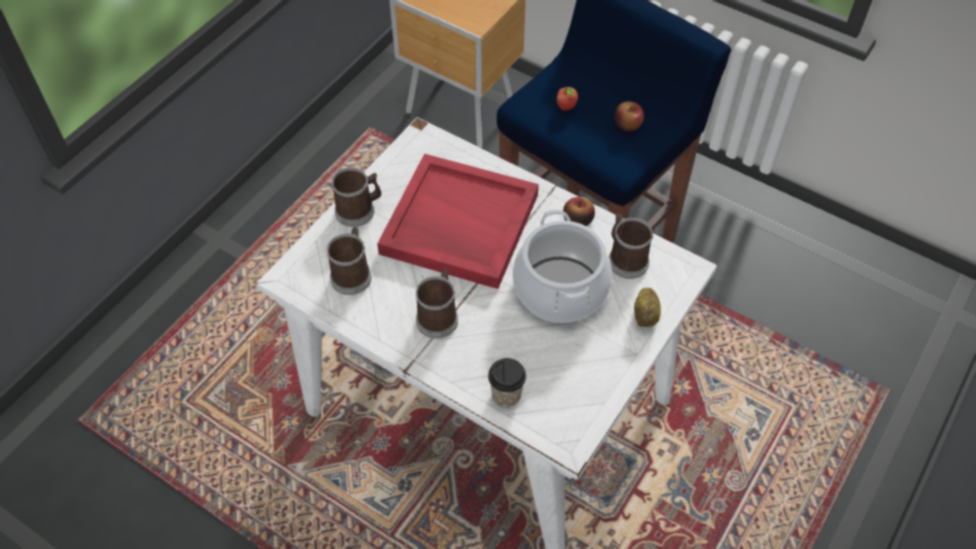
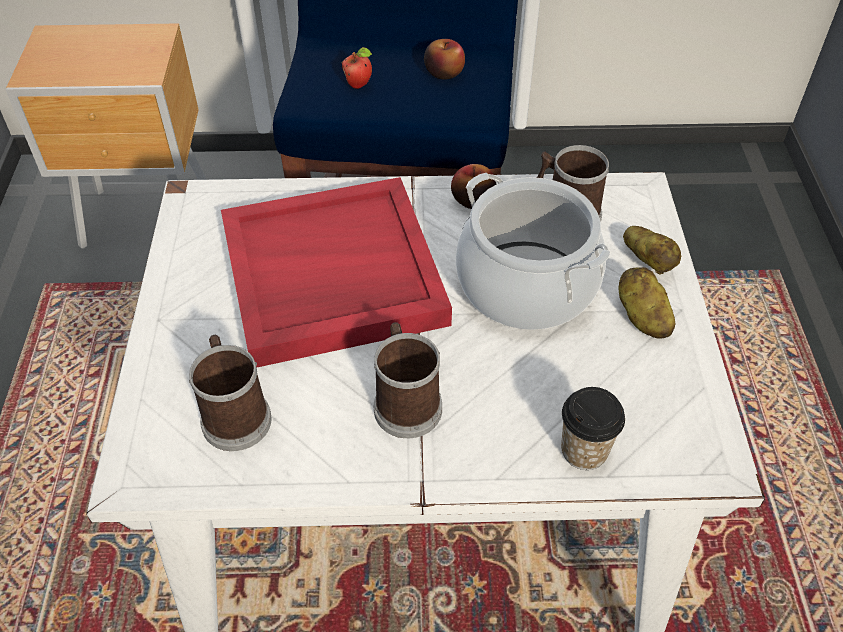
camera: 35 degrees left, 5 degrees down
(359, 210) = (176, 326): mug -> none
(608, 344) = (641, 317): none -> potato

